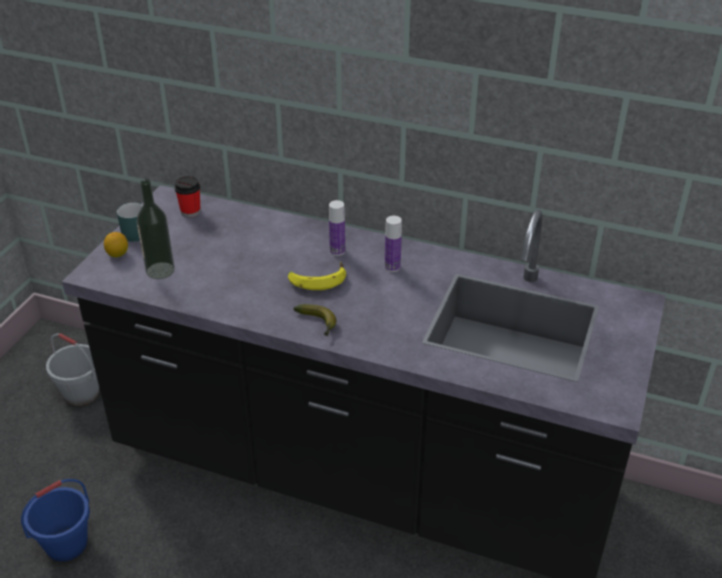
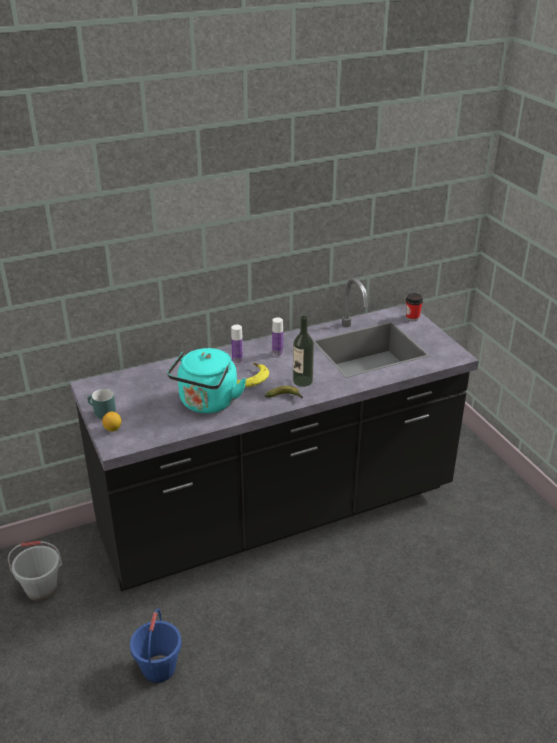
camera: 45 degrees left, 5 degrees down
(160, 270) = (155, 422): bottle -> bottle (302, 381)
(190, 211) = (117, 385): cup -> cup (412, 318)
(233, 281) = (207, 404): none -> turquoise kettle

